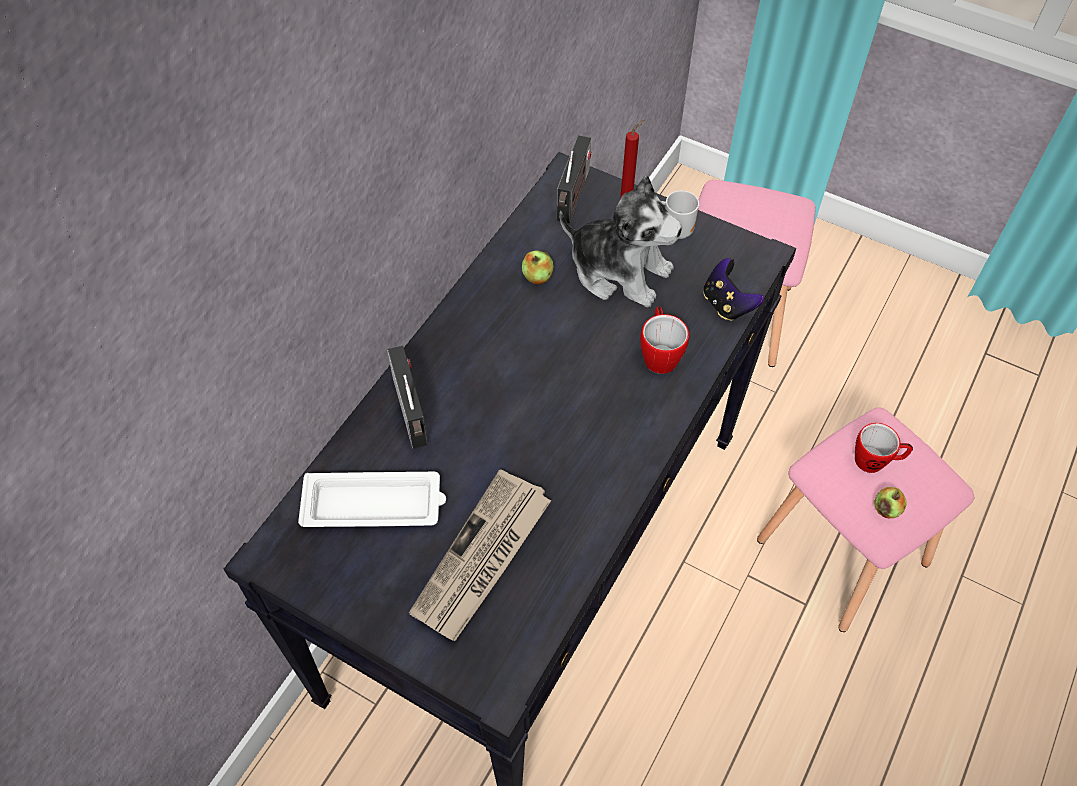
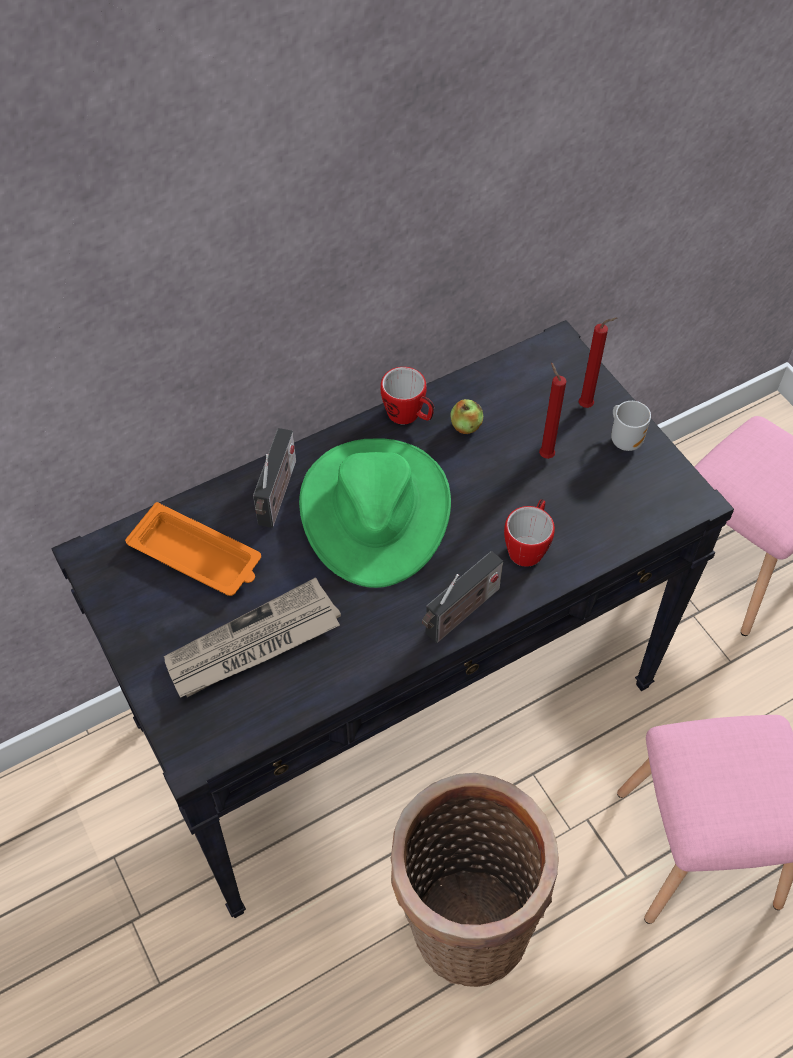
camera: 30 degrees right, 0 degrees up
(375, 505) = (197, 556): white tray -> orange tray
(509, 386) = (374, 511): none -> green hat
(573, 198) = (548, 369): radio -> radio (460, 614)
(619, 271) = (544, 454): plush toy -> red candle
(705, 714) = (463, 921): none -> basket
(727, 304) = (625, 531): game controller -> none
(876, 461) = (737, 764): mug -> mug (409, 416)
(886, 509) = (716, 814): apple -> none

